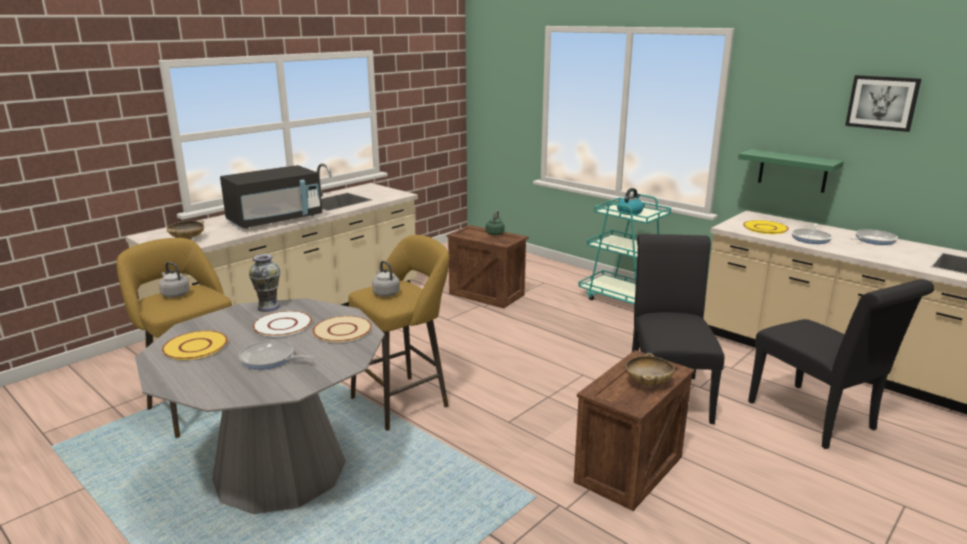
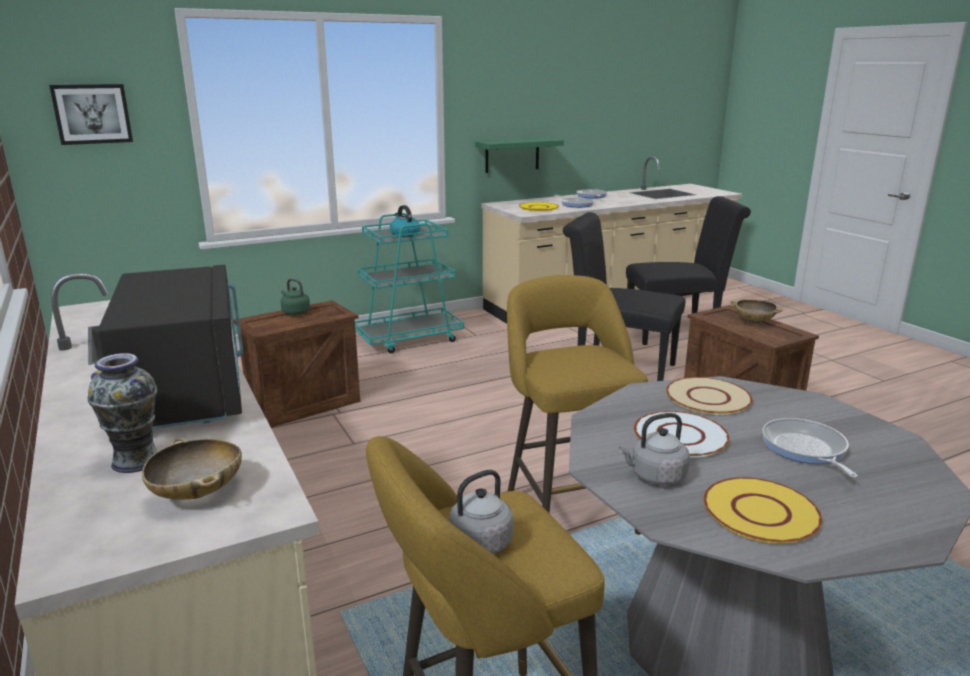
camera: 70 degrees left, 0 degrees up
(268, 307) = (600, 444): vase -> vase (135, 461)
(270, 359) = (805, 449): frying pan -> frying pan turned 135 degrees clockwise
(385, 293) = (581, 364): grey kettle -> grey kettle (655, 476)
(882, 102) = (567, 82): picture -> picture (92, 114)

